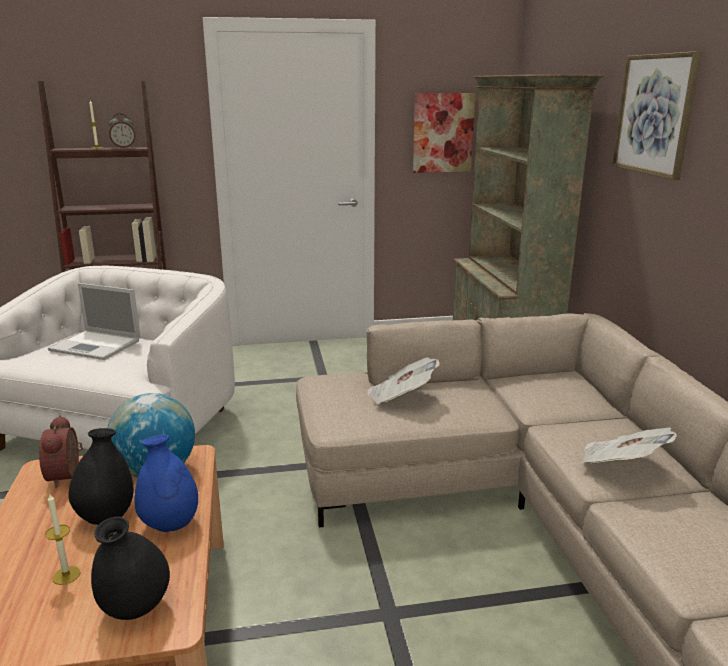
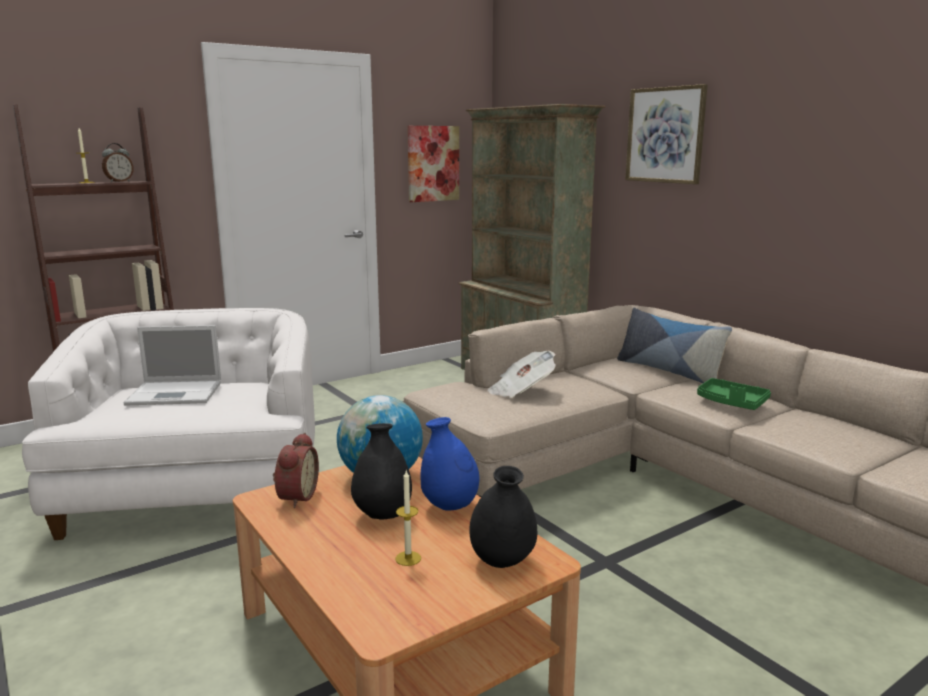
camera: 25 degrees left, 5 degrees down
(67, 475) = (295, 497): alarm clock -> alarm clock turned 135 degrees counterclockwise
(594, 403) = (669, 371): none -> pillow
(620, 465) = (731, 403): newspaper -> green tray

